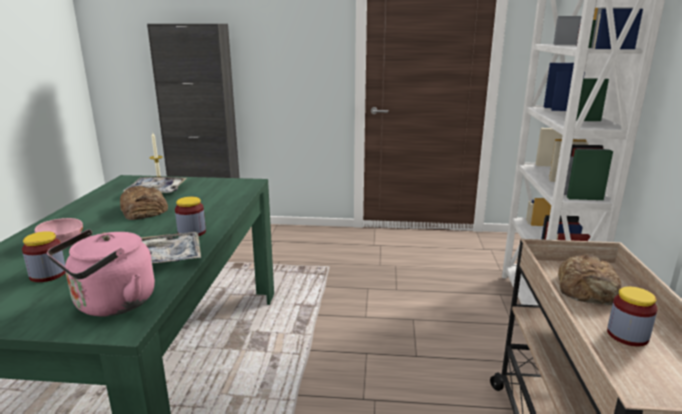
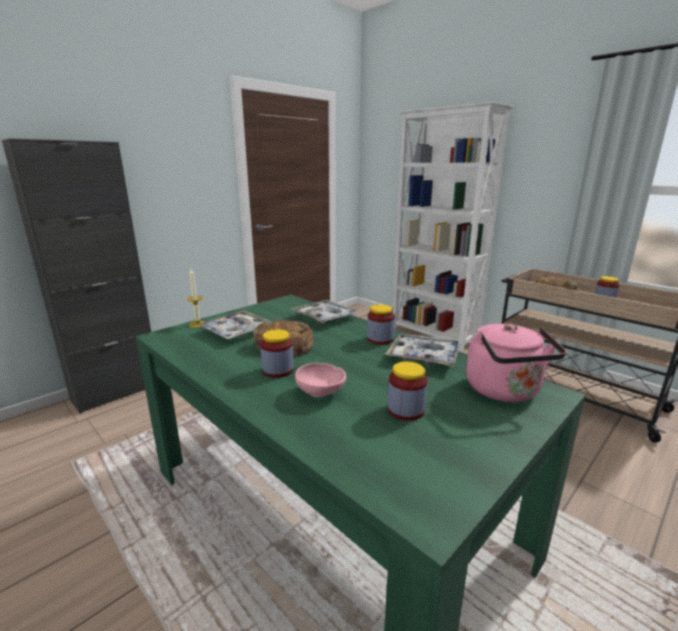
camera: 50 degrees left, 0 degrees up
(93, 221) = (278, 370): none -> jar
(223, 203) = (325, 317): none -> tray

